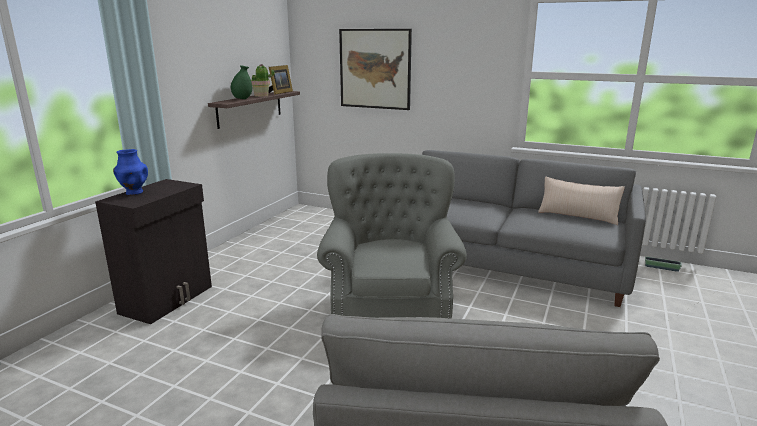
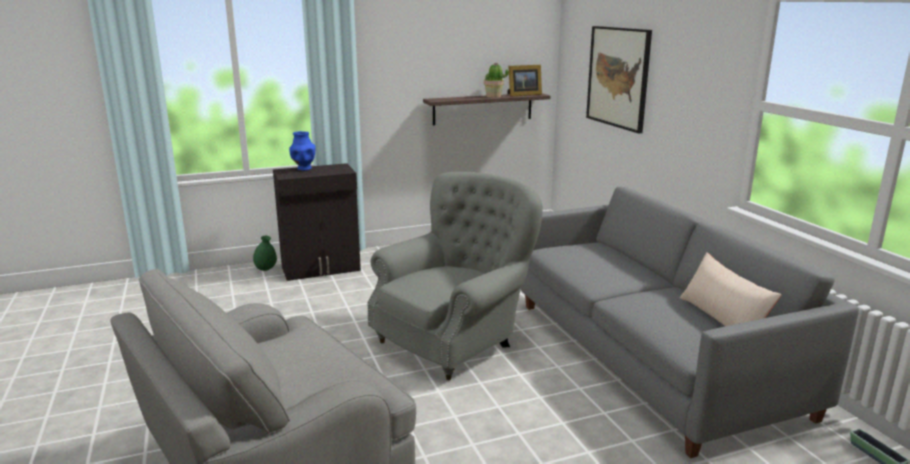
camera: 45 degrees right, 0 degrees up
(242, 99) = (463, 98): green vase -> green vase (266, 269)

